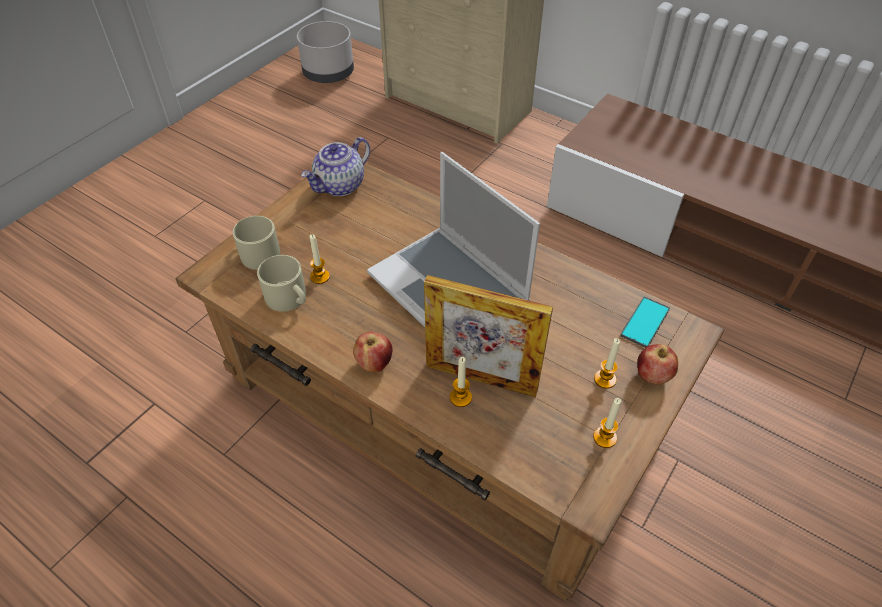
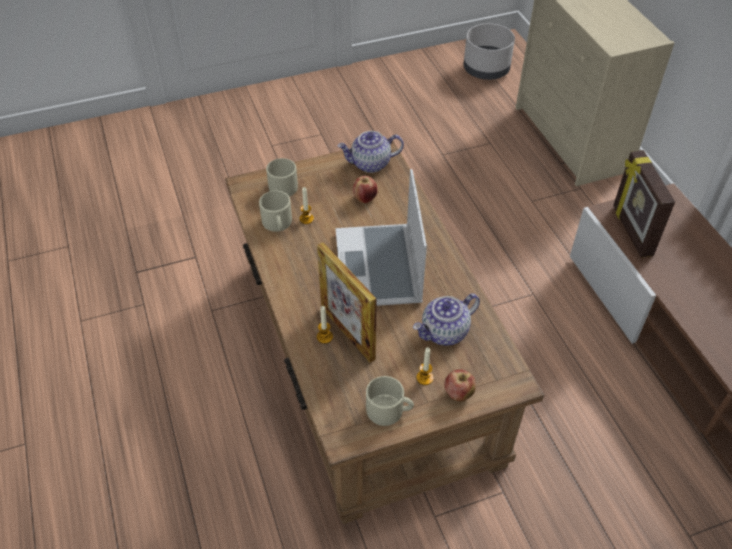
camera: 35 degrees right, 0 degrees up
(374, 363) = (292, 289): apple -> apple (365, 198)
(578, 320) = (444, 332): none -> teapot
(604, 437) = (389, 410): candle -> beige mug
(613, 148) = (631, 231): none -> picture frame
(644, 322) = (489, 359): phone -> none

